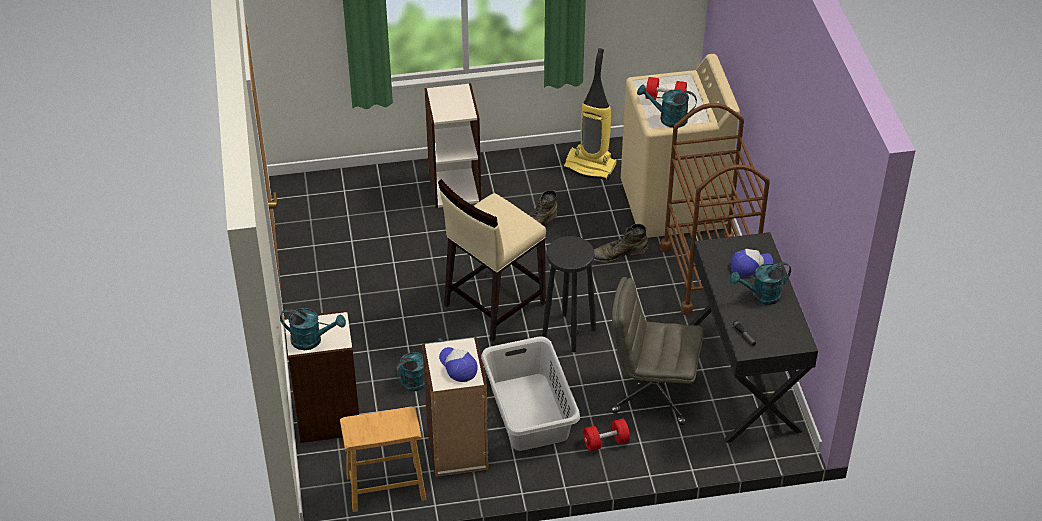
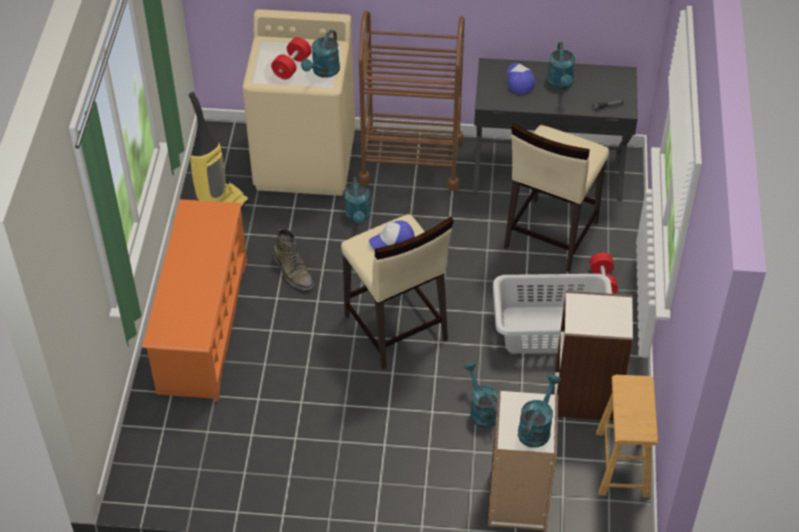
camera: 75 degrees left, 5 degrees up
(454, 187) = (202, 326): bookcase -> orange shoe rack
(457, 366) = (603, 312): cap -> cap (392, 240)
(568, 333) = (454, 278): black stool -> none
(618, 254) = (358, 216): green boot -> turquoise watering can
(652, 393) = (550, 235): grey office chair -> beige stool

